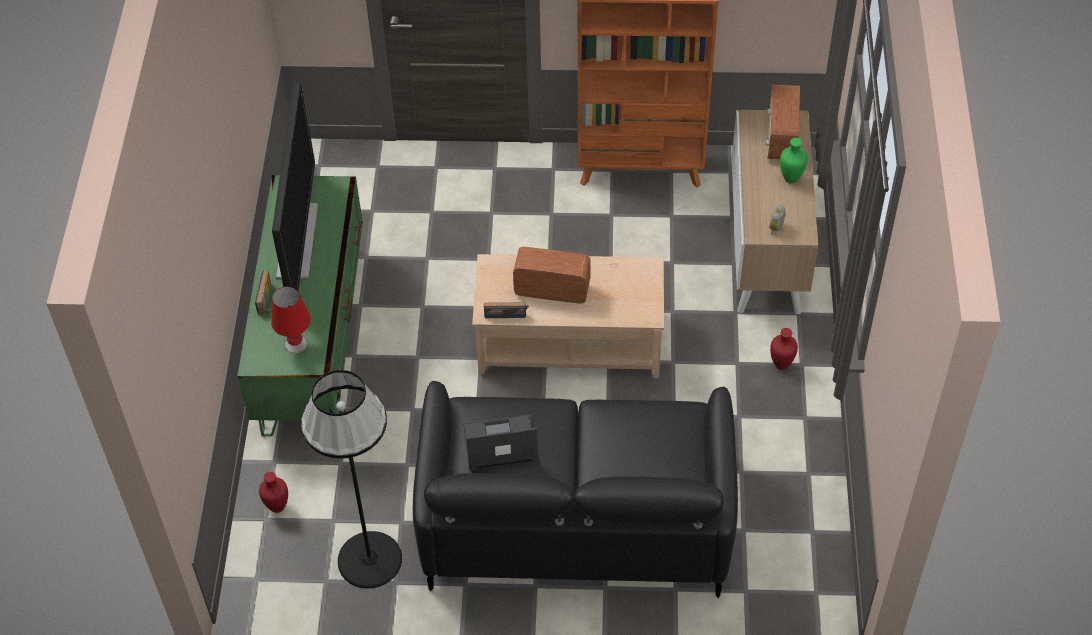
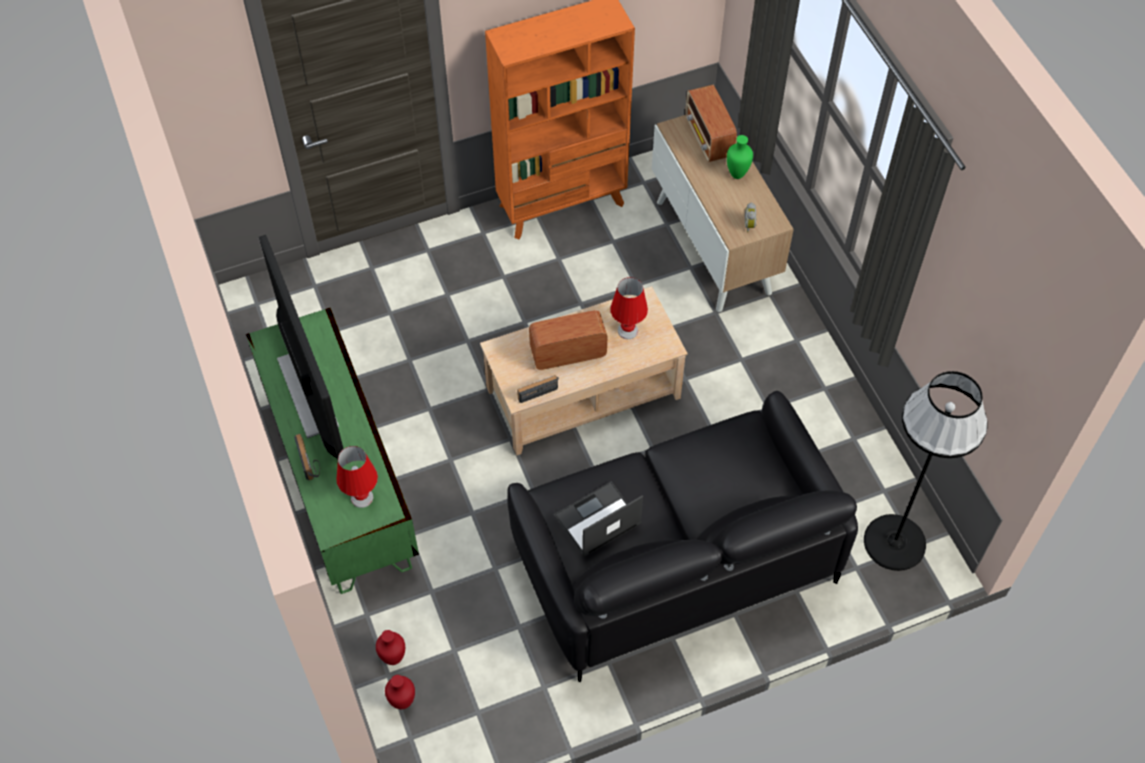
camera: 25 degrees left, 5 degrees up
(369, 560) = (508, 675): black floor lamp -> black floor lamp (894, 542)
(619, 289) = (628, 330): none -> red table lamp
(780, 365) = (779, 347): red vase -> red vase (402, 703)

